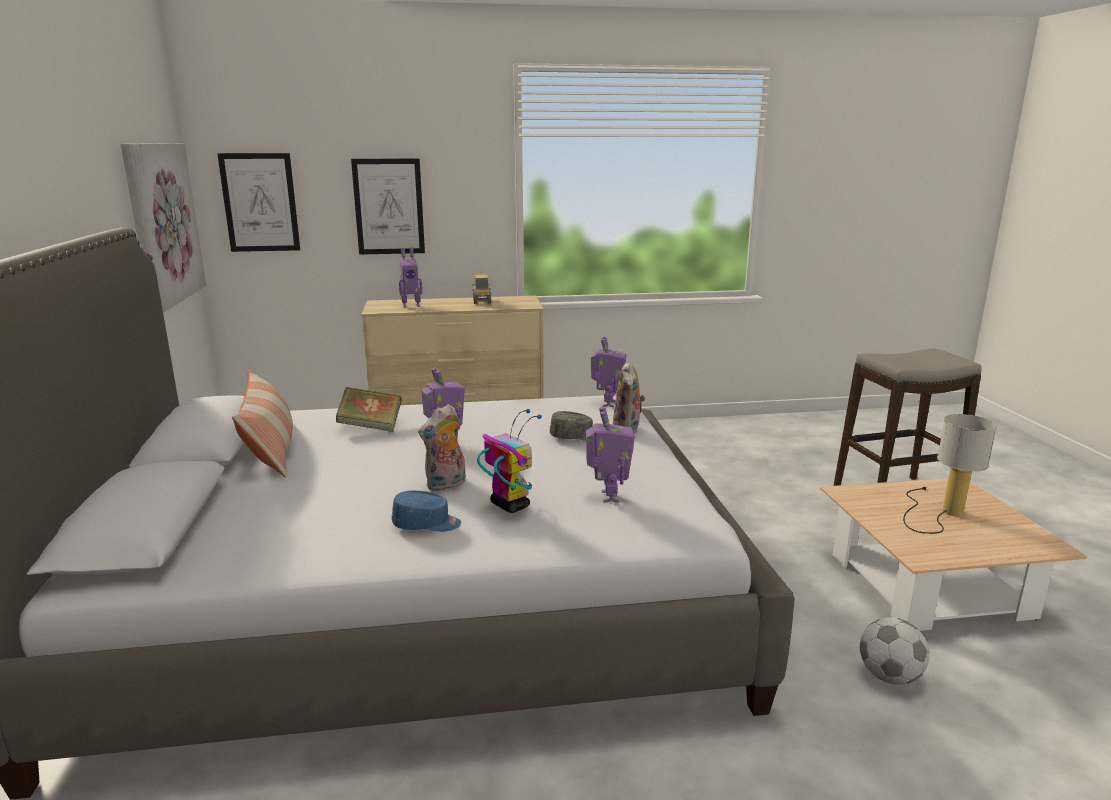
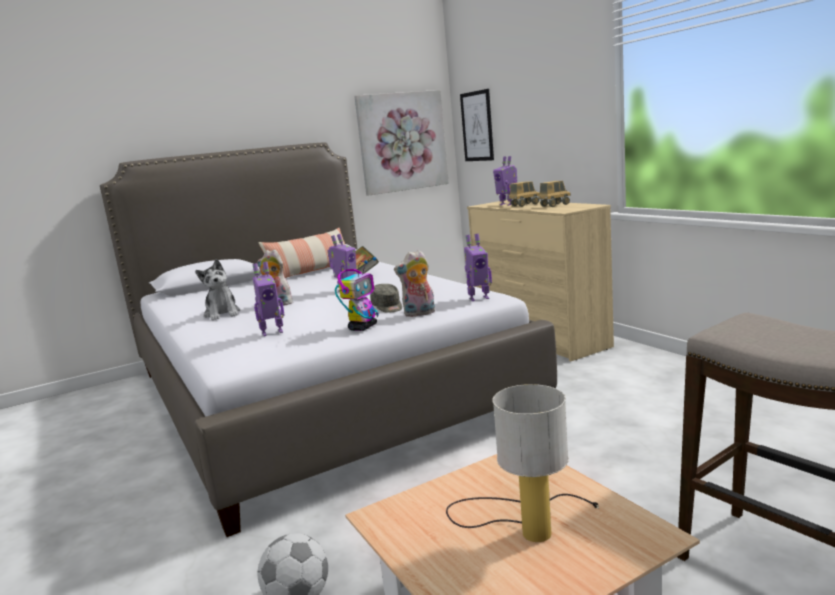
camera: 70 degrees right, 5 degrees down
(389, 207) = (536, 124): picture -> none
(427, 524) = (222, 314): blue cap -> plush toy
(440, 304) = (524, 205): none -> toy truck
(509, 505) = (250, 319): toy robot -> toy robot (363, 327)

